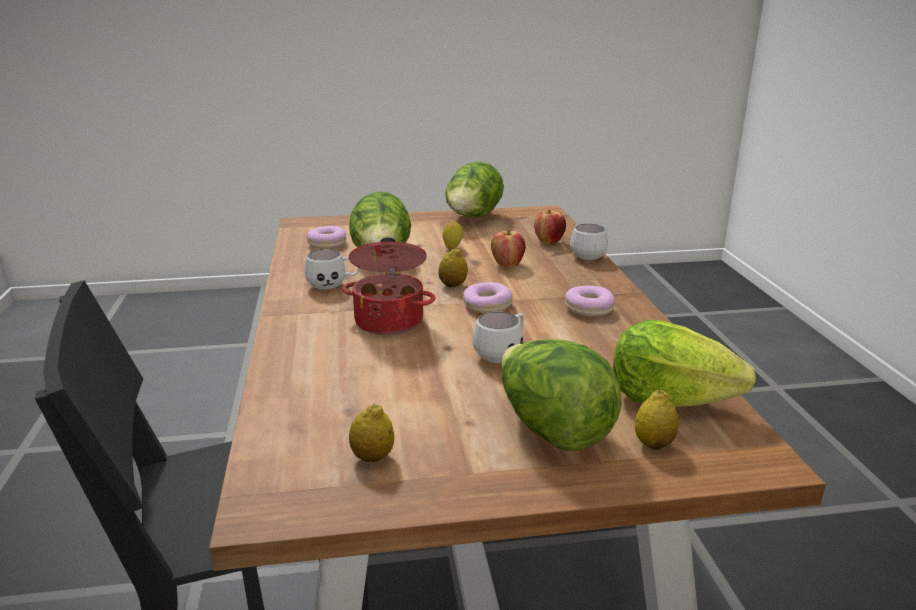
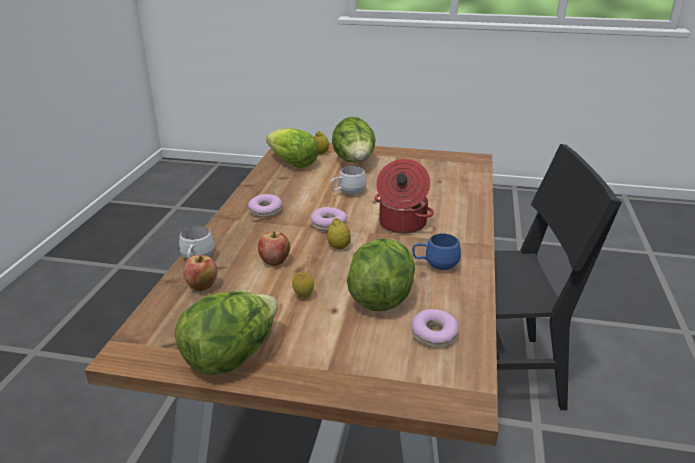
camera: 160 degrees left, 5 degrees up
(334, 285) = (435, 265): white mug -> blue mug
(372, 457) = (432, 165): lemon -> none

